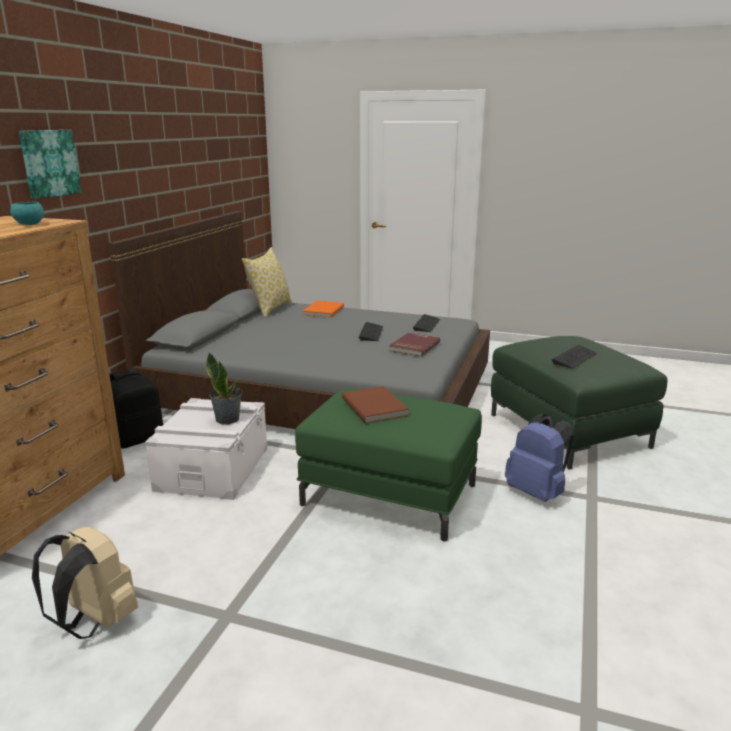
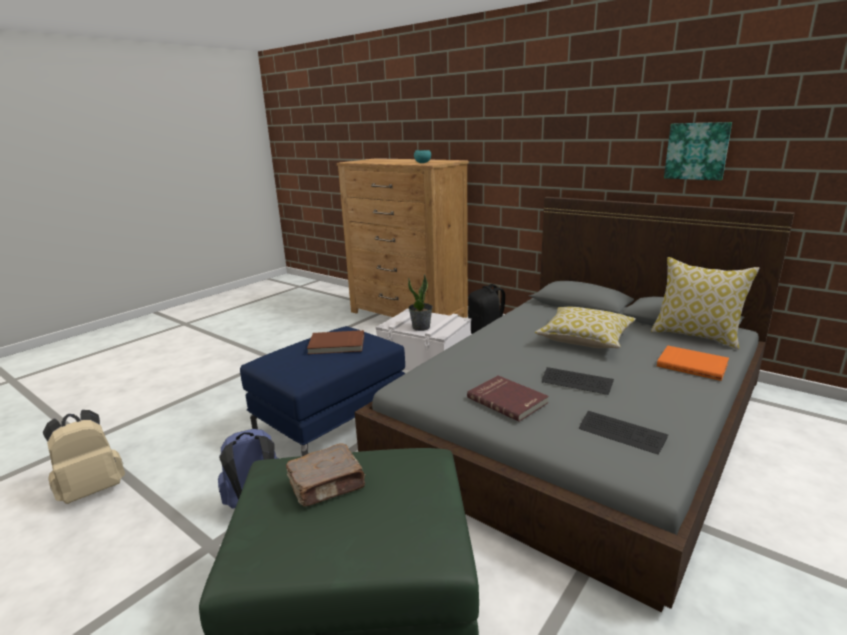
camera: 110 degrees right, 0 degrees up
(49, 163) = (514, 129): picture -> picture (697, 151)
(95, 622) = (305, 334): beige backpack -> beige backpack (92, 489)
(288, 333) = (585, 339): none -> pillow
(390, 494) = (332, 421): green ottoman -> blue ottoman
(574, 358) = (328, 485): keyboard -> brown book

